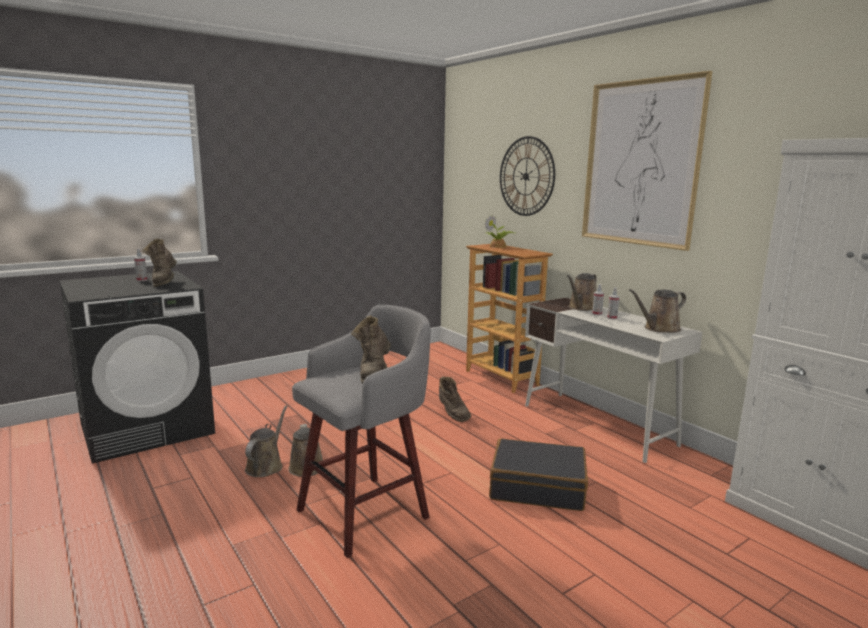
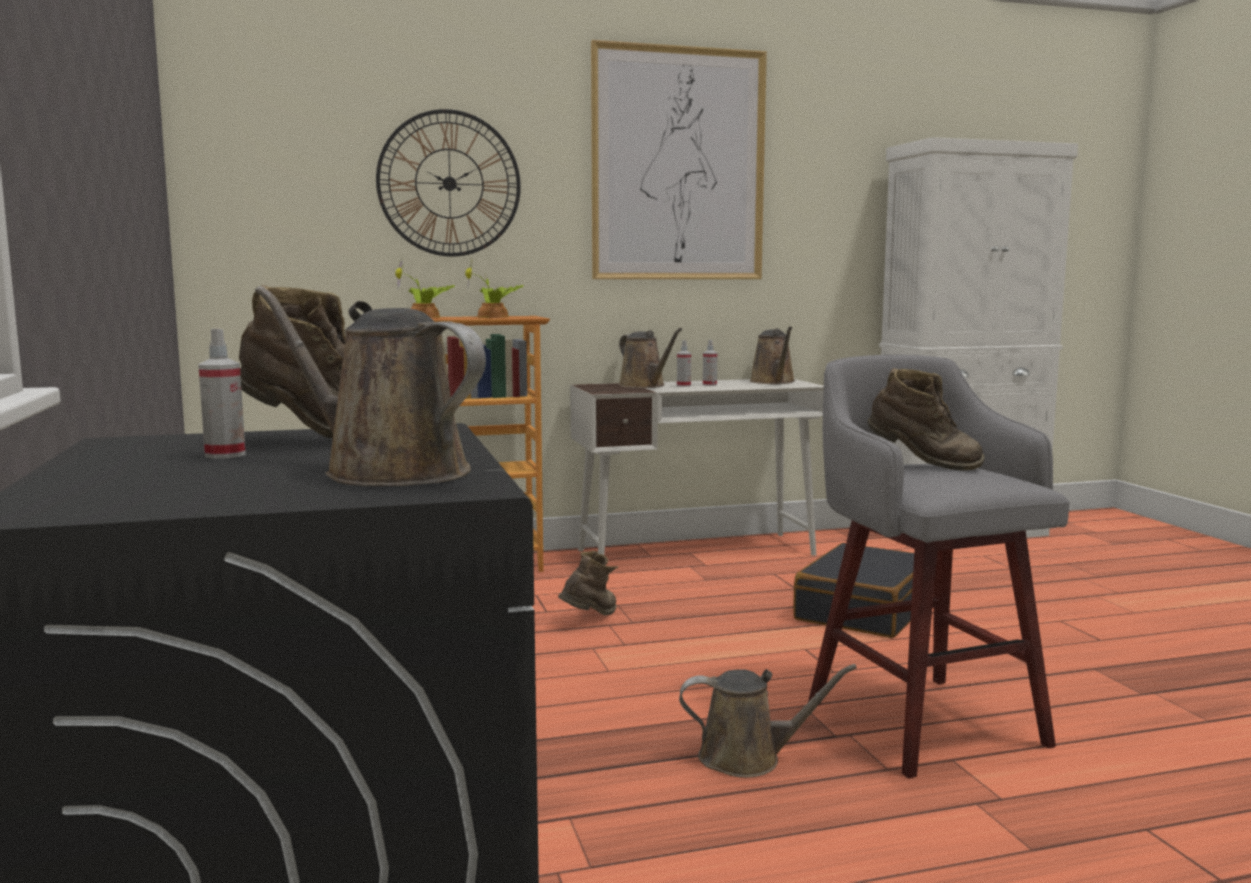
camera: 70 degrees left, 5 degrees down
(266, 466) = (711, 802): brown watering can -> brown watering can (385, 472)
(452, 414) = (591, 619): brown boot -> brown boot turned 45 degrees counterclockwise
(519, 251) = (494, 317): none -> potted plant

